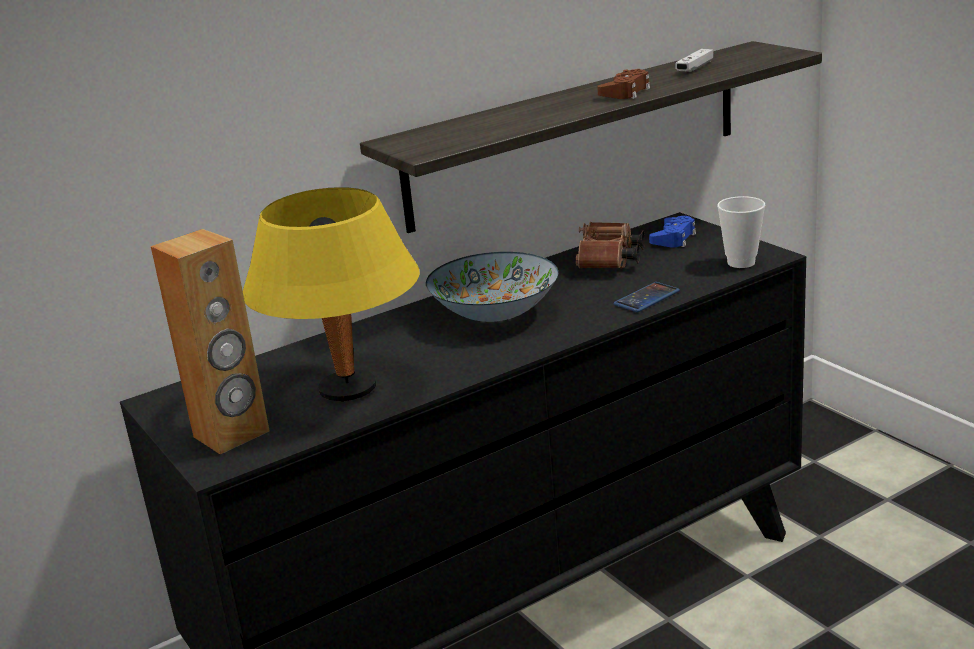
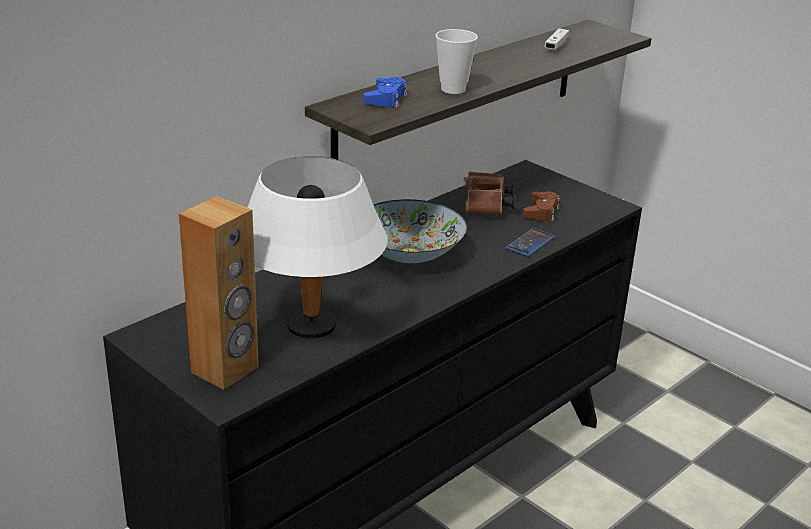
camera: 15 degrees left, 5 degrees up
(349, 389) = (312, 326): yellow table lamp -> white table lamp
(625, 92) = (511, 68): brown game controller -> brown game controller (541, 212)
(673, 238) = (530, 186): blue game controller -> blue game controller (386, 99)
(741, 262) = (593, 211): cup -> cup (453, 89)

